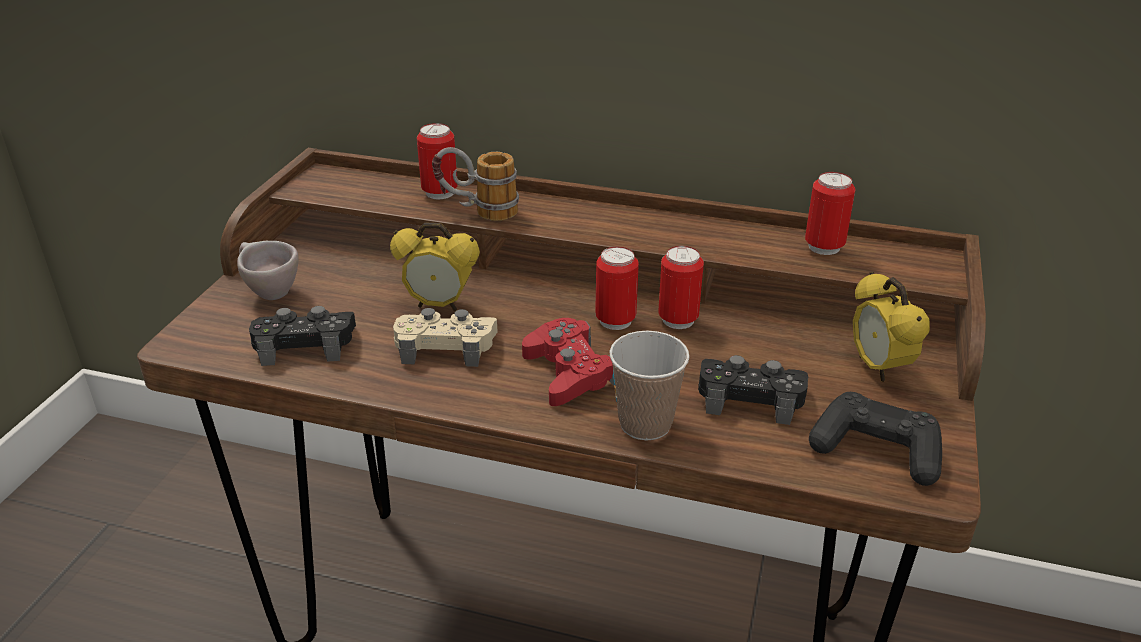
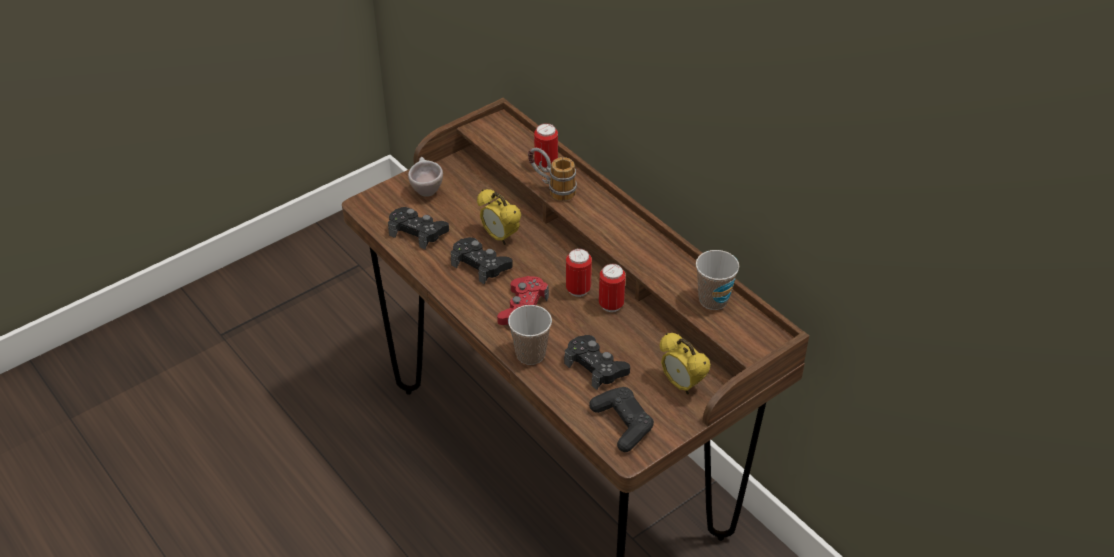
camera: 35 degrees right, 10 degrees up
(446, 346) = (480, 265): beige game controller -> black game controller
(824, 247) = (713, 300): can -> cup
(878, 368) = (681, 384): alarm clock -> alarm clock turned 60 degrees counterclockwise

